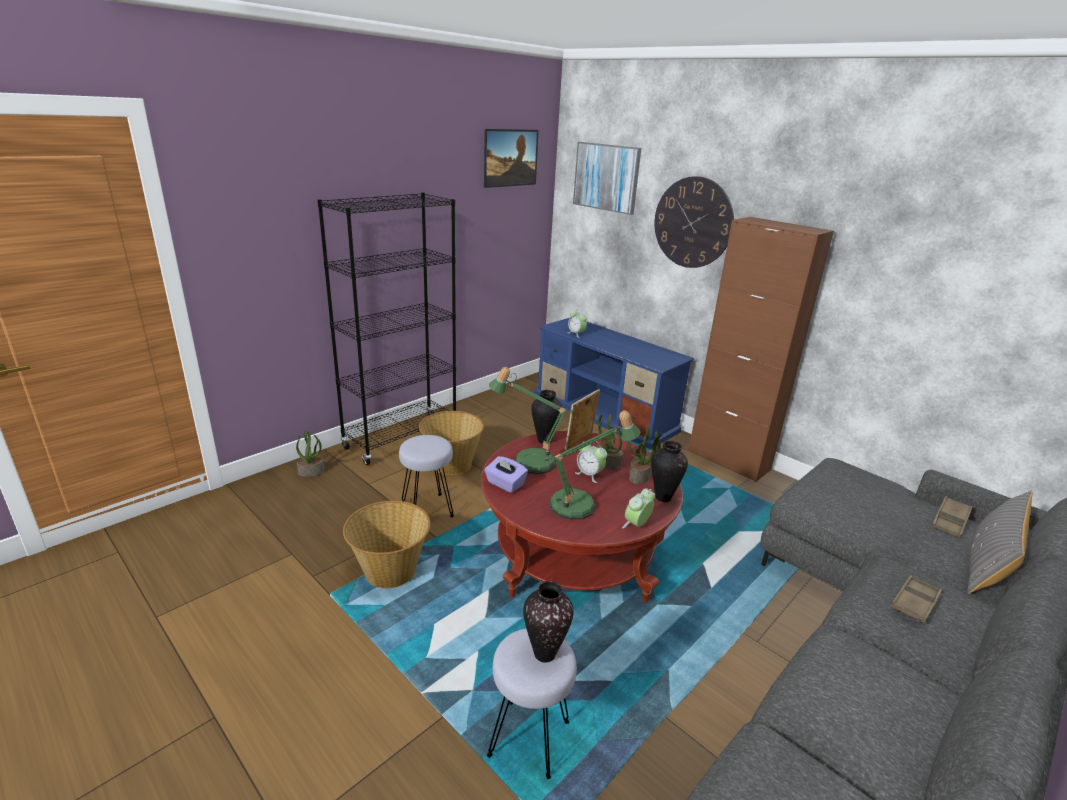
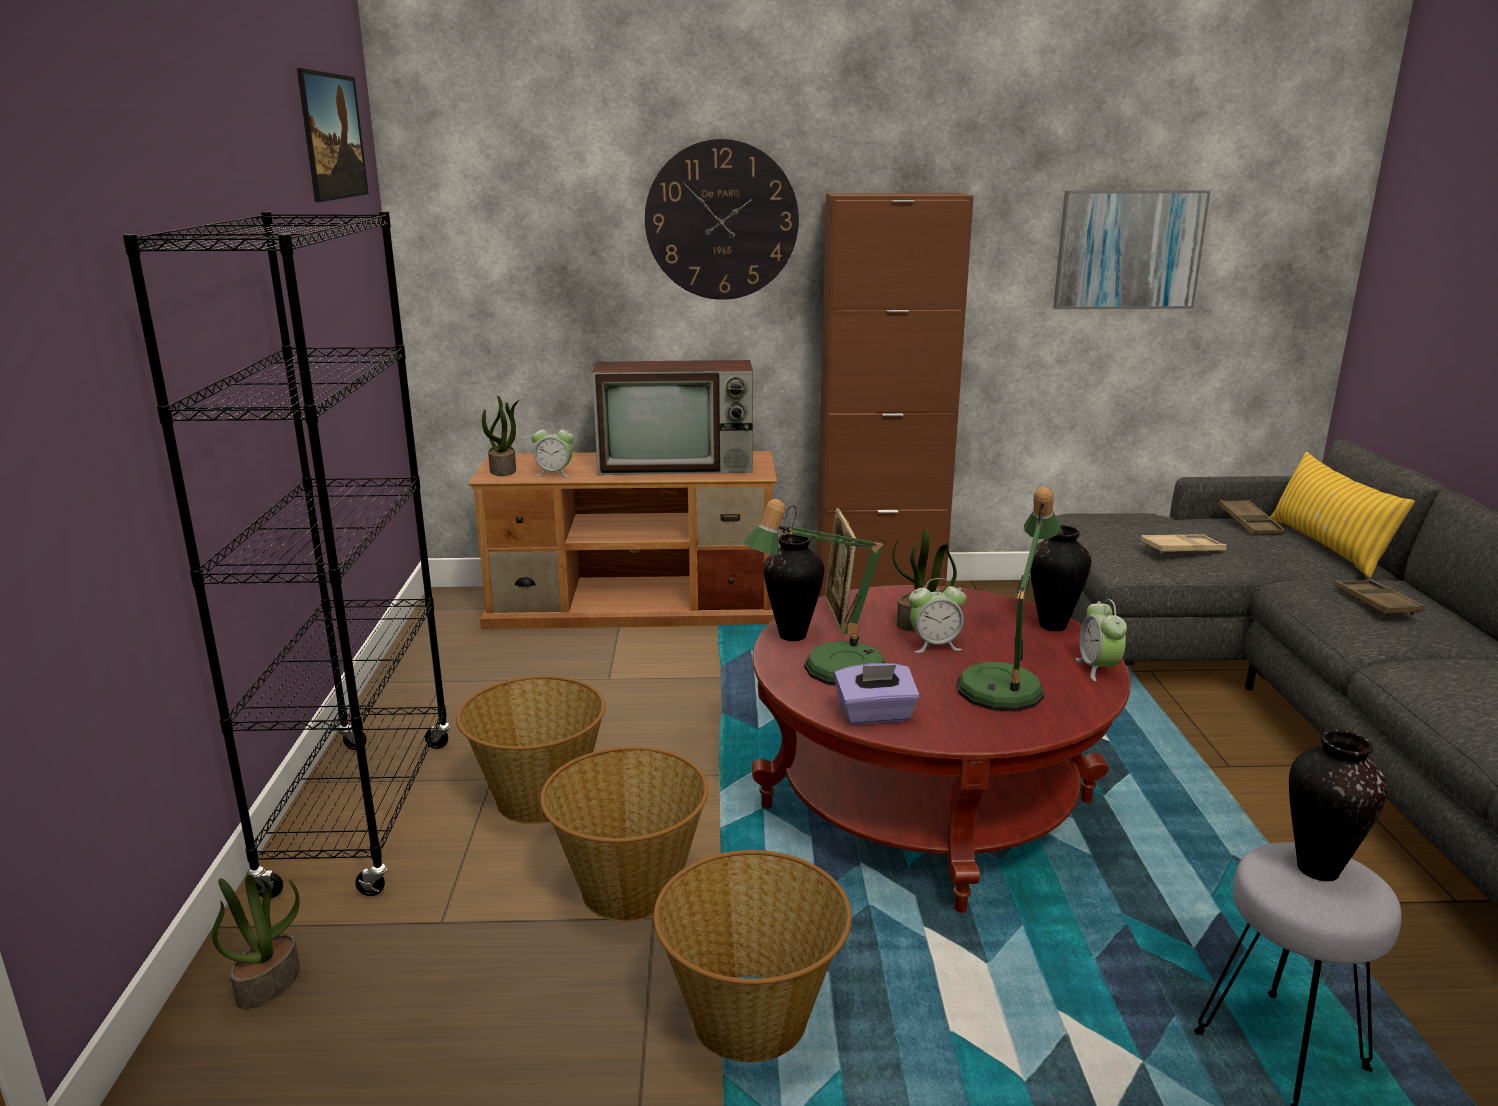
camera: 45 degrees left, 5 degrees down
(428, 509) = (629, 887): grey stool -> basket
(605, 412) = (635, 605): blue tv stand -> brown tv stand
(606, 177) = (517, 164): picture -> picture (1128, 250)
(634, 349) = (679, 465): none -> television
(640, 476) = (984, 617): potted plant -> potted plant (503, 470)
(854, 508) = (1182, 549): none -> beige tray
(988, 563) = (1327, 546): grey pillow -> yellow pillow

